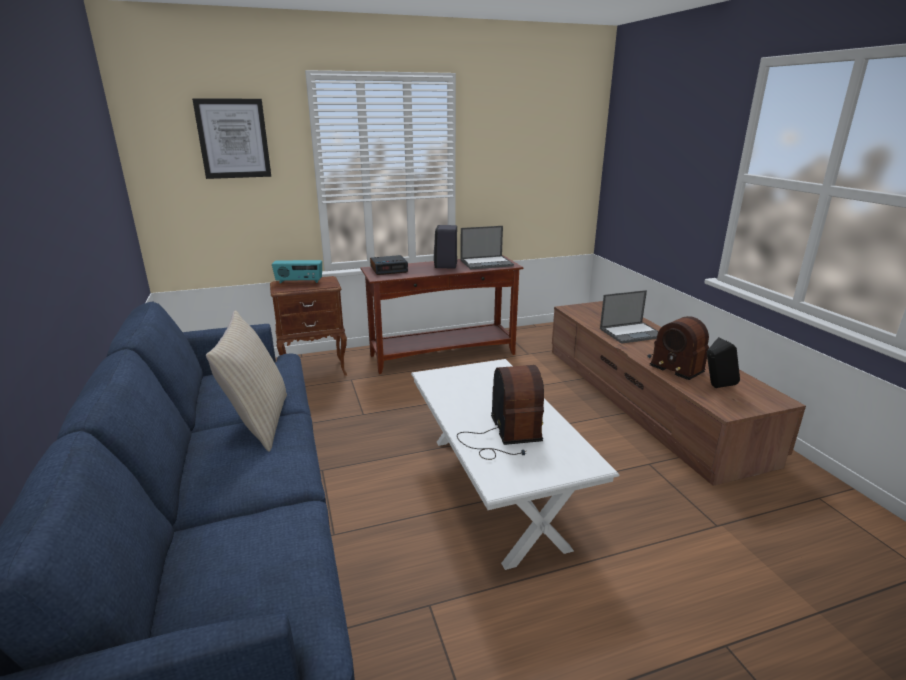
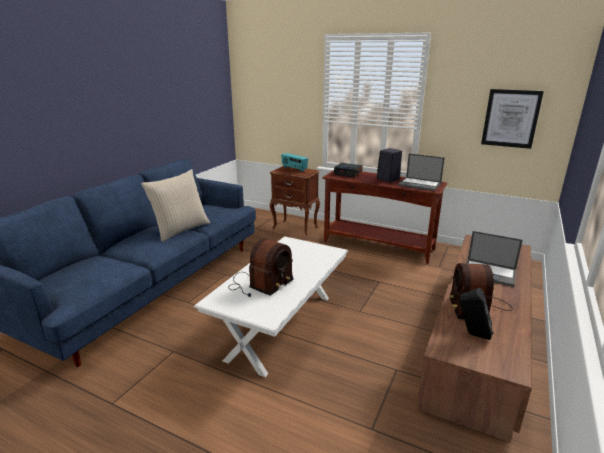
camera: 45 degrees right, 0 degrees up
(233, 139) = (281, 76): picture -> picture (510, 118)

